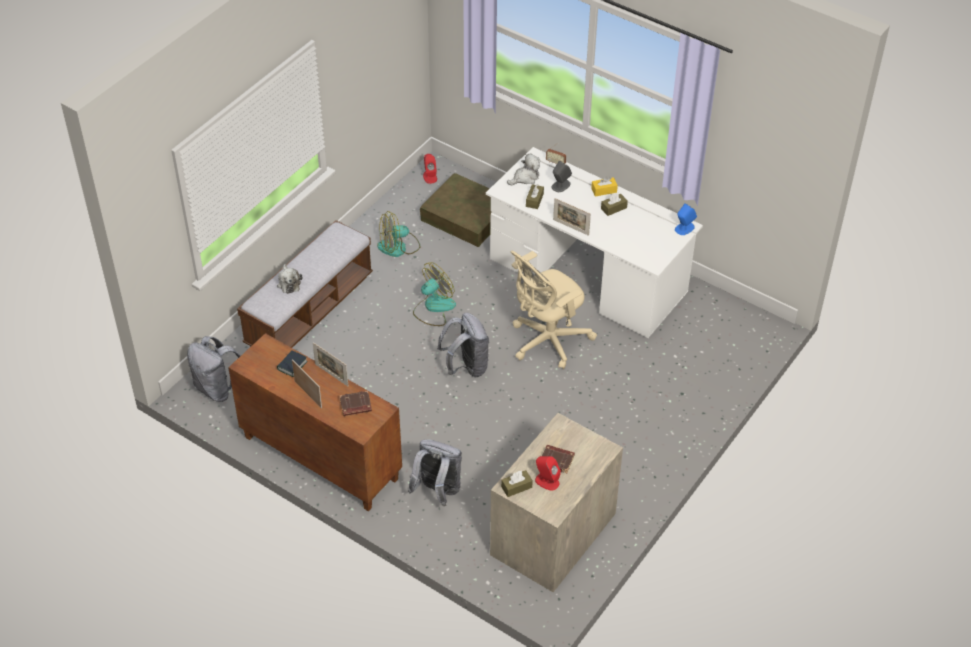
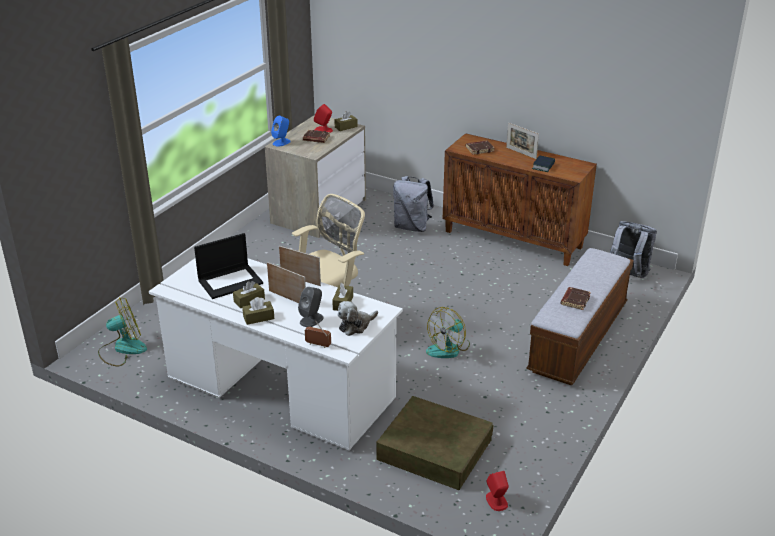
camera: 175 degrees right, 15 degrees down
(288, 283) = (594, 275): plush toy -> none
(321, 253) = (575, 300): none -> brown book
(331, 375) = (507, 163): picture frame -> picture frame (287, 298)
(398, 247) = (507, 406): fan -> fan (122, 349)
(466, 367) = (404, 303): grey backpack -> none
(604, 190) = (258, 318): yellow tissue box -> brown tissue box
(632, 230) = (230, 281): none -> laptop
(684, 228) = (171, 286): blue speaker -> blue speaker (281, 142)

